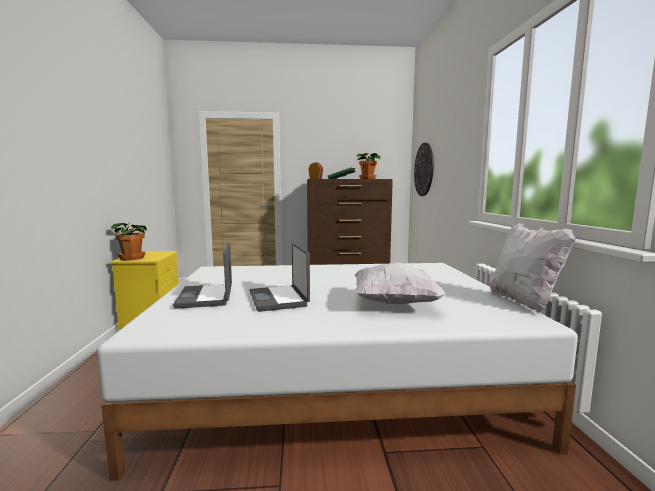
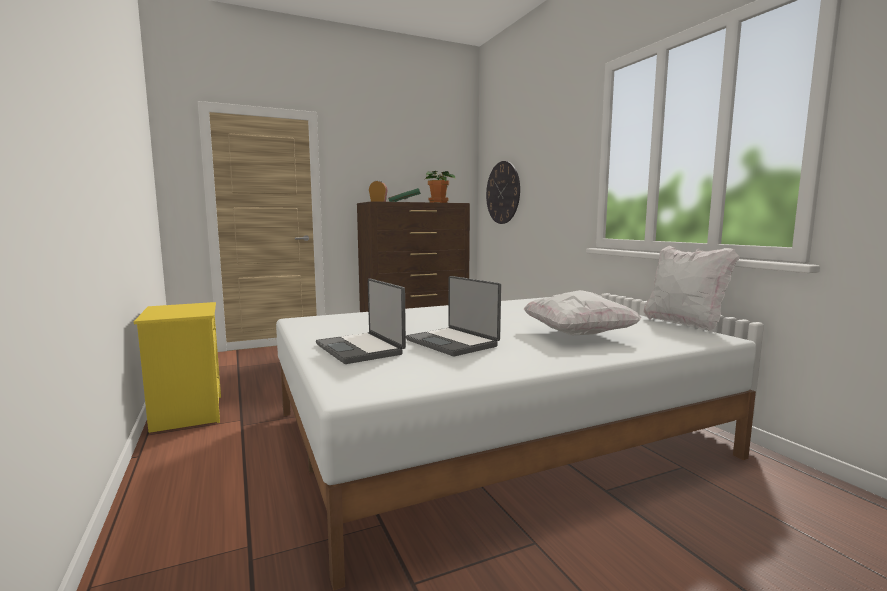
camera: 20 degrees left, 0 degrees up
(133, 258) = (164, 314): potted plant -> none

